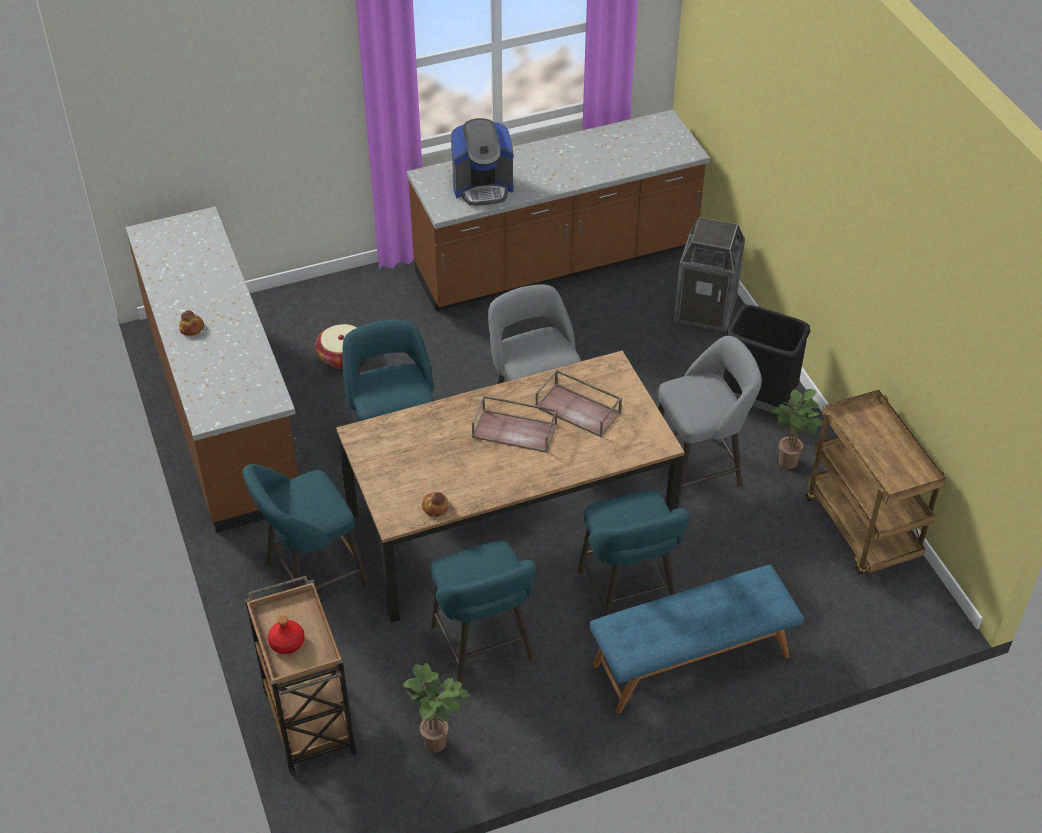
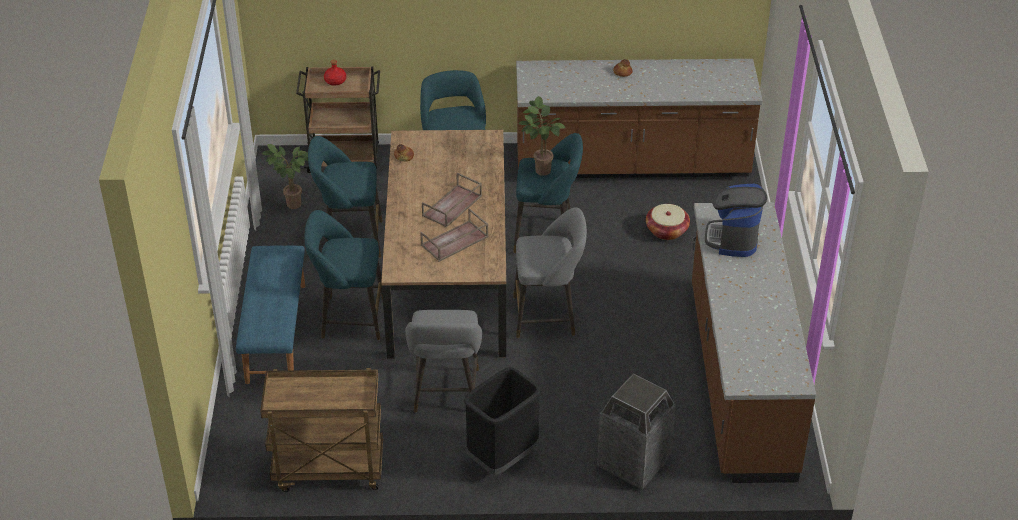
camera: 110 degrees right, 5 degrees down
(788, 464) = (420, 451): potted plant -> potted plant (540, 170)

